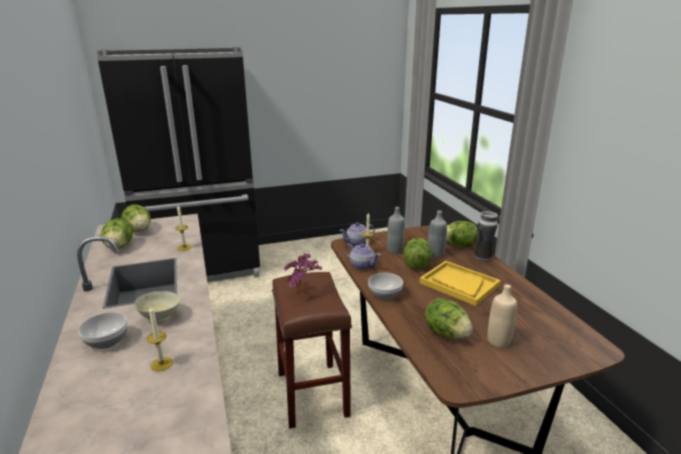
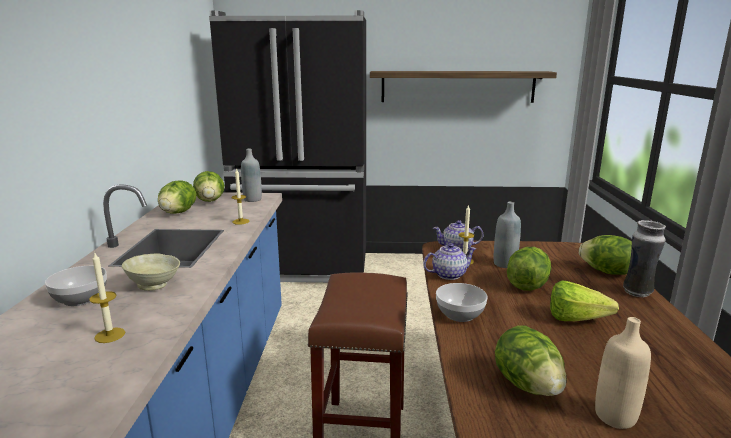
camera: 20 degrees right, 5 degrees down
(302, 294) = (354, 296): potted plant -> none
(315, 100) = (457, 86): none -> shelf
(362, 265) = (448, 274): teapot -> teapot turned 75 degrees counterclockwise
(435, 255) = (562, 277): grey bottle -> grey bottle (252, 199)
(459, 284) = (581, 320): yellow tray -> lettuce

